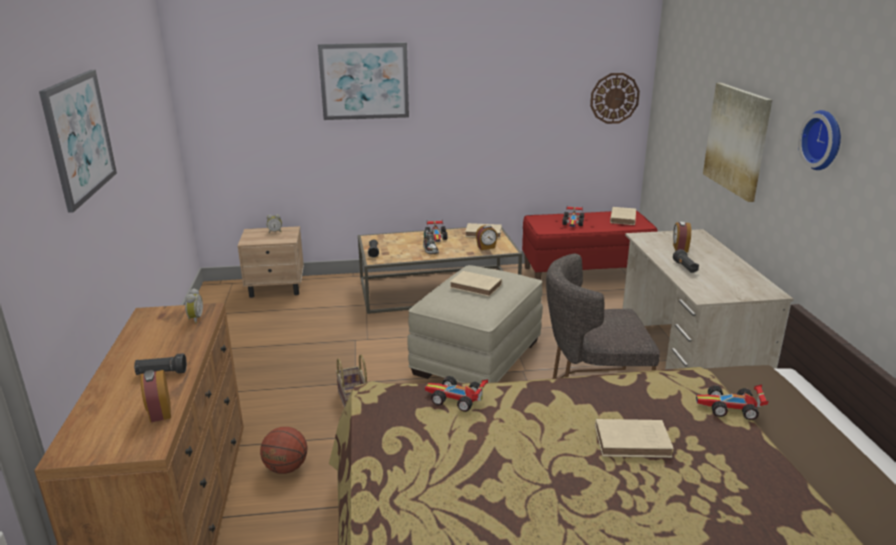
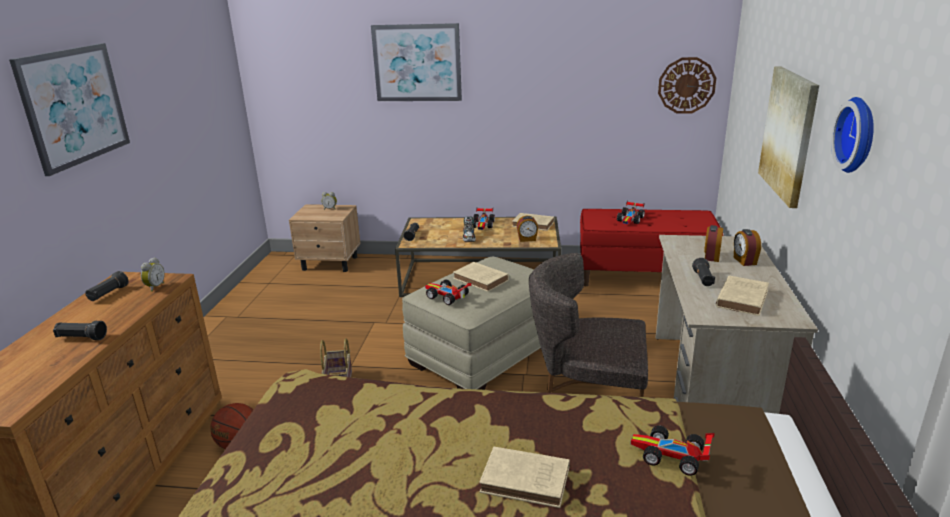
camera: 15 degrees right, 0 degrees up
(149, 330) = (108, 294): none -> black flashlight
(159, 412) = (46, 377): alarm clock -> alarm clock (744, 261)
(455, 399) = (368, 400): toy car -> toy car (446, 297)
(623, 218) = (689, 218): beige book -> beige book (742, 298)

